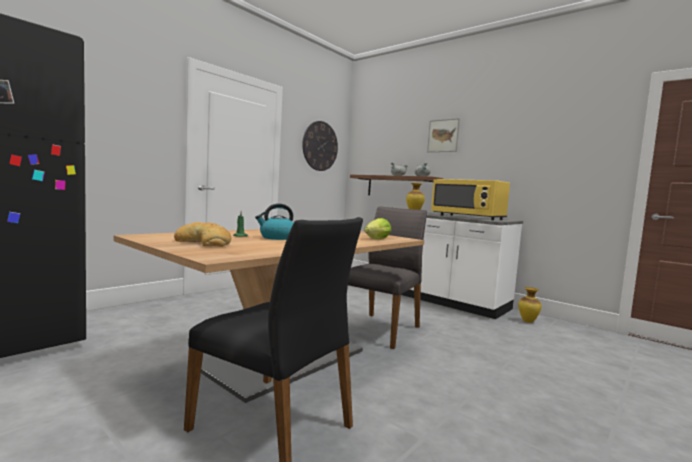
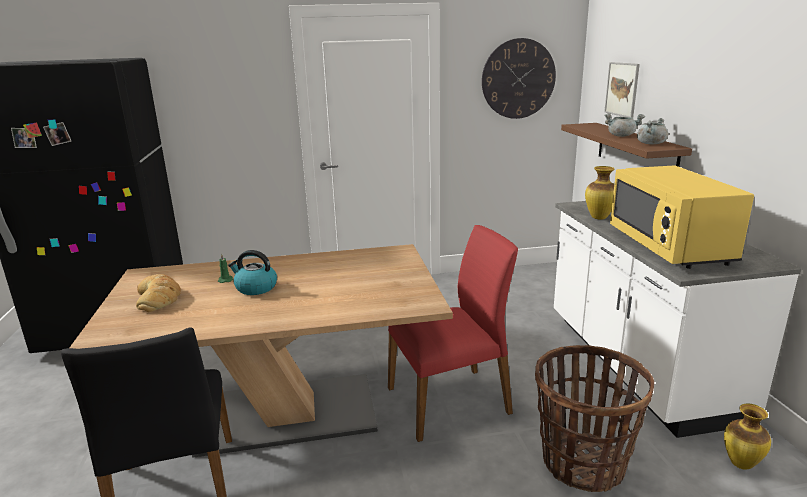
camera: 40 degrees right, 15 degrees up
(376, 239) = (373, 304): lettuce -> none
(380, 329) = (450, 401): grey chair -> red chair
(443, 135) = (700, 64): picture -> picture (622, 89)
(479, 336) = (582, 462): none -> basket

